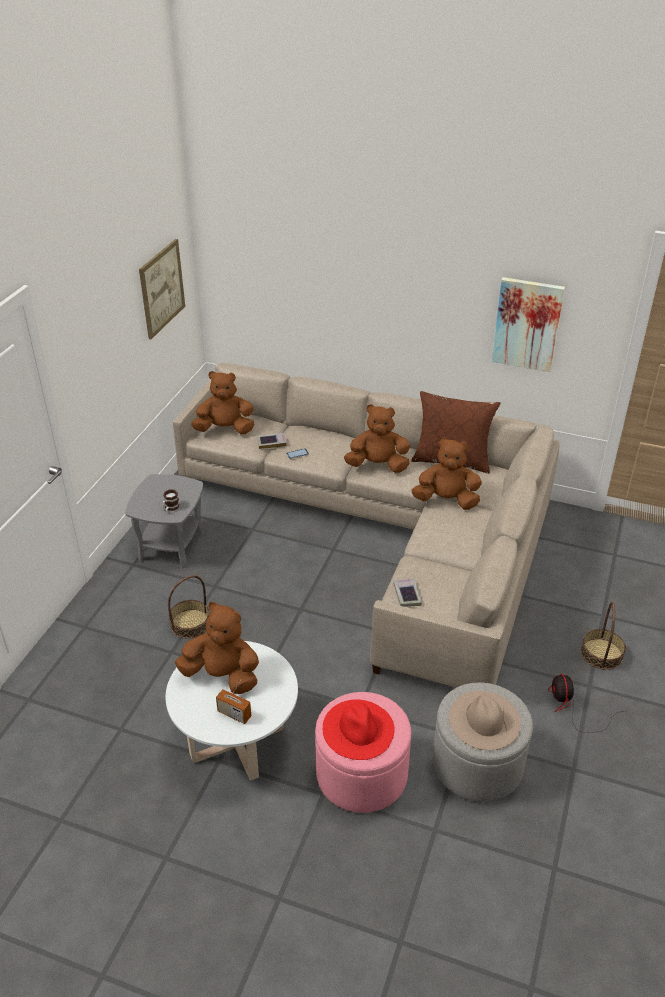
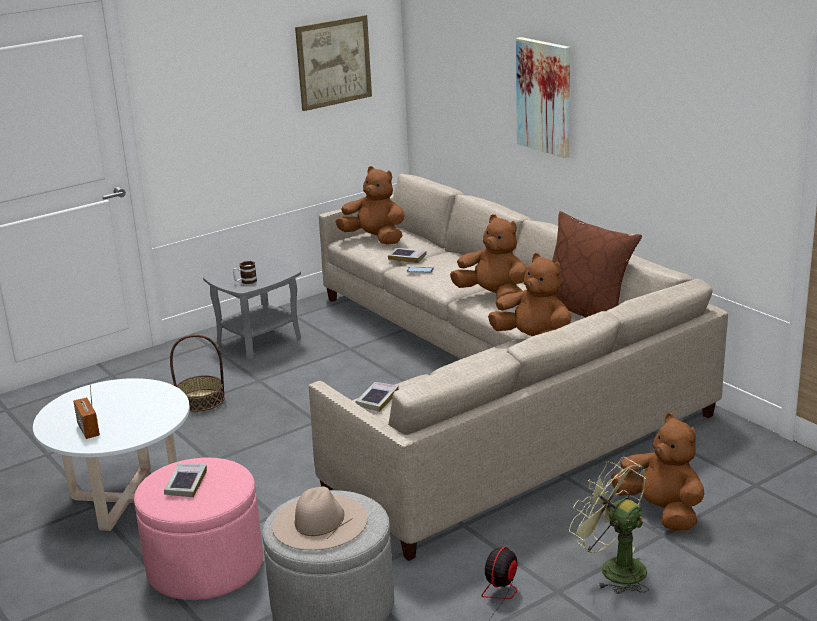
camera: 35 degrees right, 15 degrees down
(222, 675) = (117, 401): brown plush toy -> brown plush toy (661, 511)
(358, 729) = (186, 484): red hat -> book
(527, 324) = (691, 135): picture -> picture (544, 96)
(601, 654) = (613, 568): basket -> green fan

